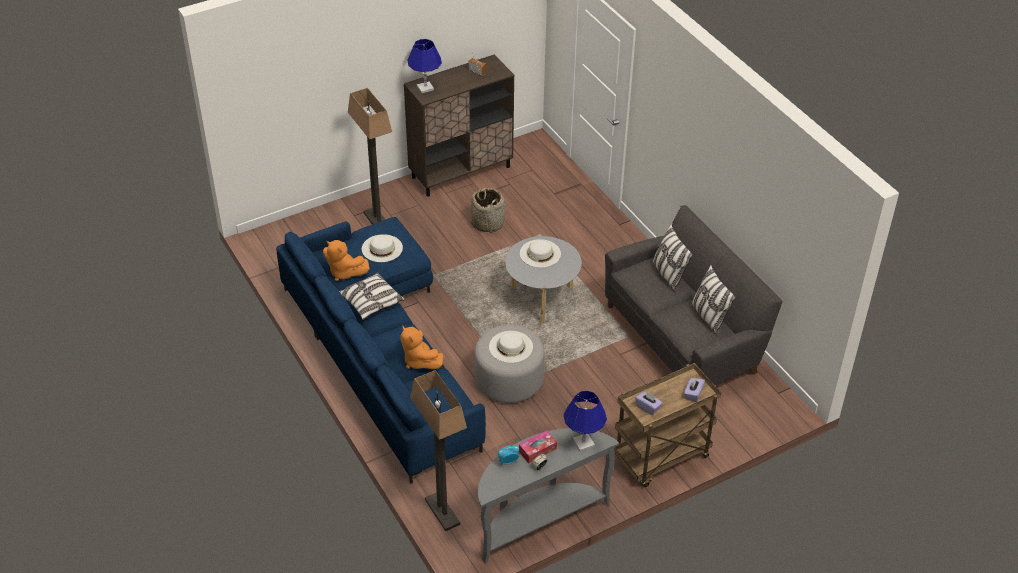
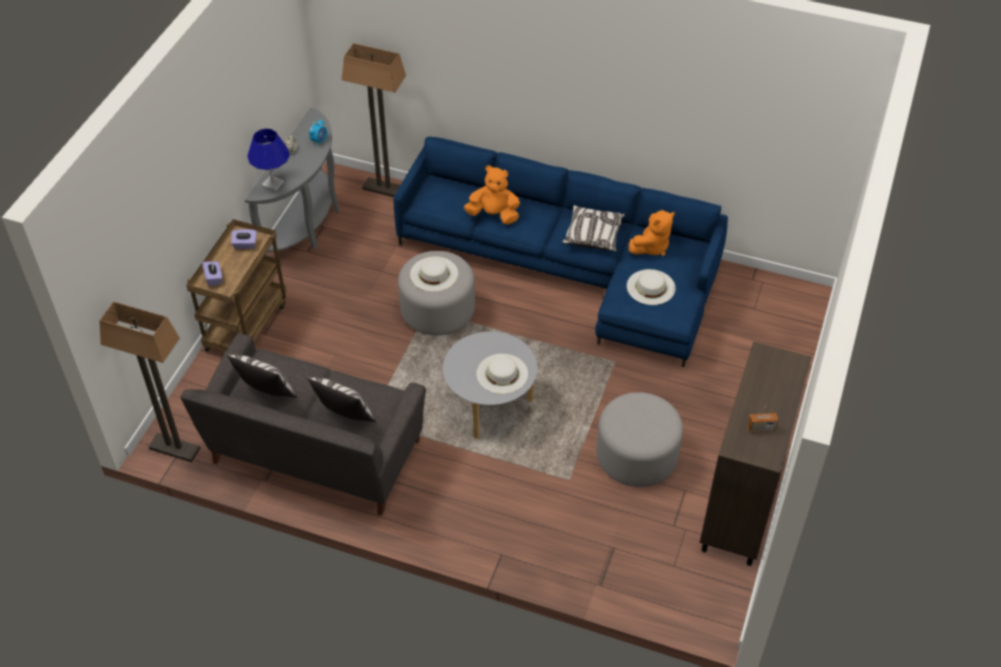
camera: 140 degrees right, 5 degrees up
(344, 272) = (651, 247): orange plush toy -> orange plush toy turned 150 degrees clockwise
(377, 221) = (738, 383): floor lamp -> floor lamp (174, 449)
(425, 88) = (781, 365): blue table lamp -> none
(487, 223) = (636, 456): basket -> grey ottoman
(537, 450) = (304, 160): tissue box -> none

